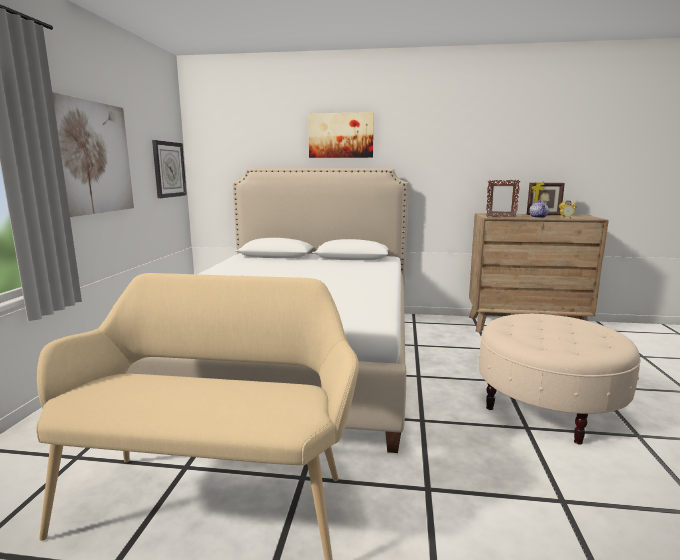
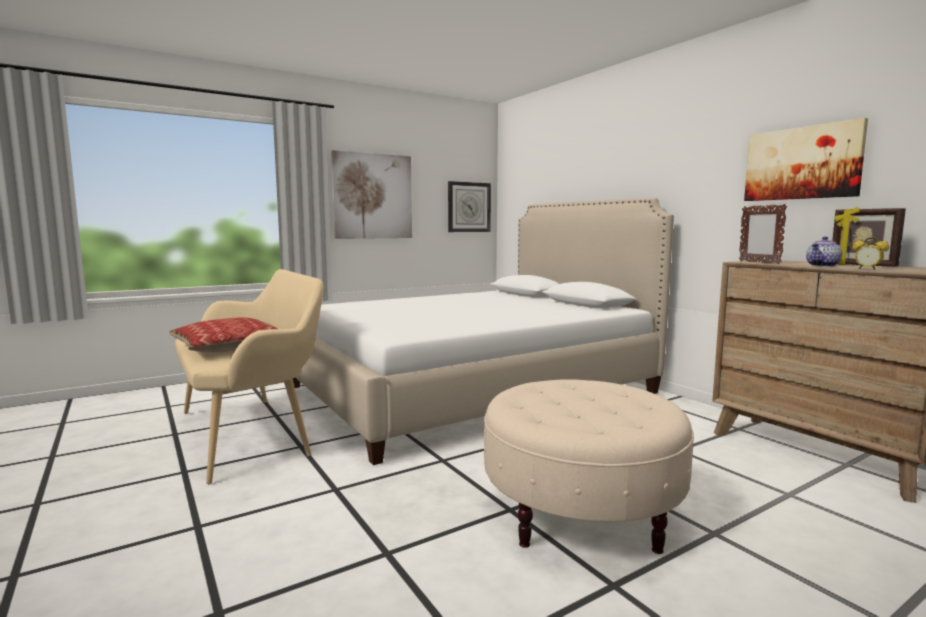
camera: 50 degrees right, 5 degrees down
(214, 398) = (229, 347): none -> pillow
(341, 135) = (612, 162): picture -> picture (802, 163)

